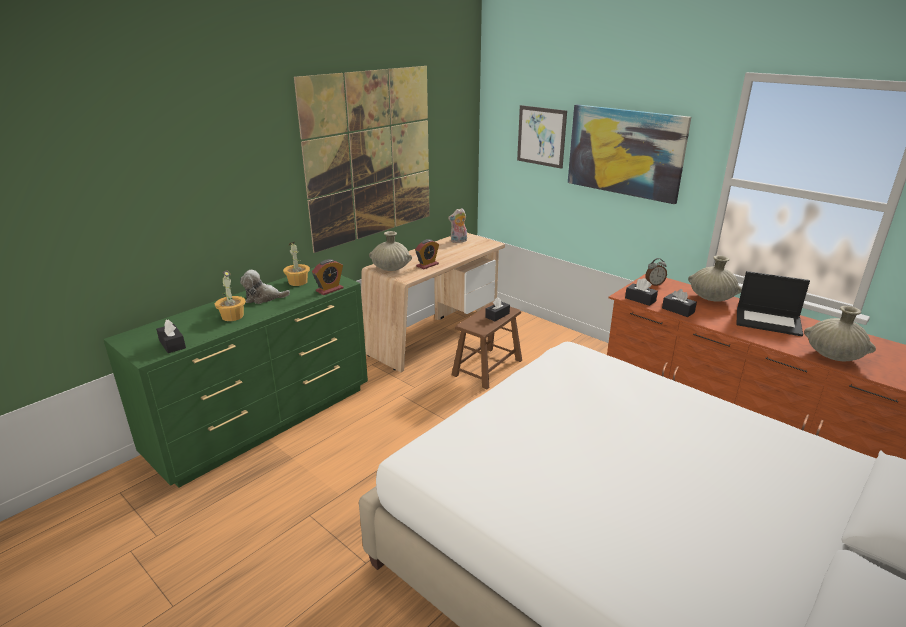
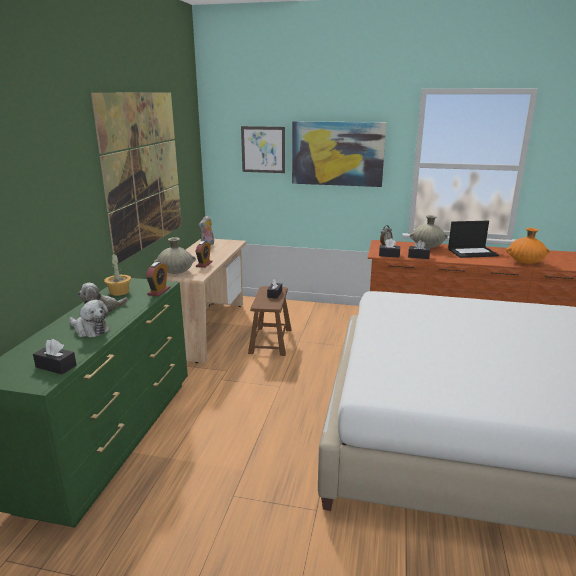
camera: 30 degrees left, 5 degrees down
(232, 316) = (90, 330): potted plant -> plush toy
(833, 356) = (525, 262): beige vase -> orange vase

